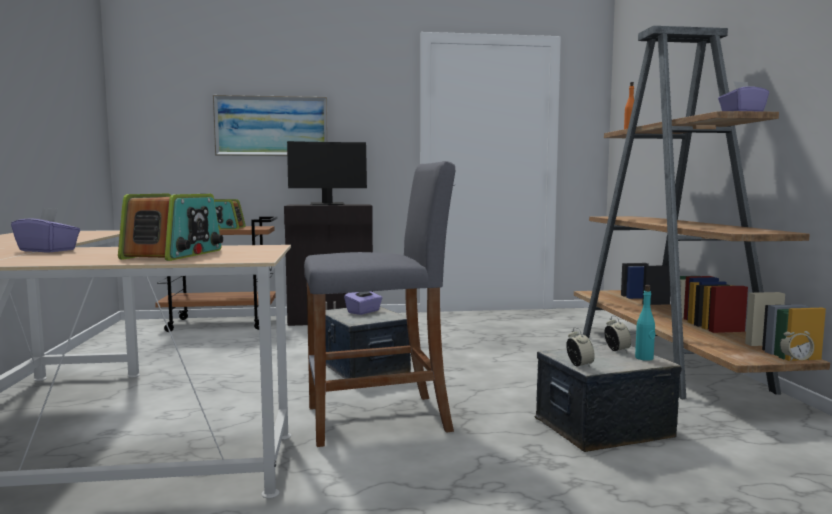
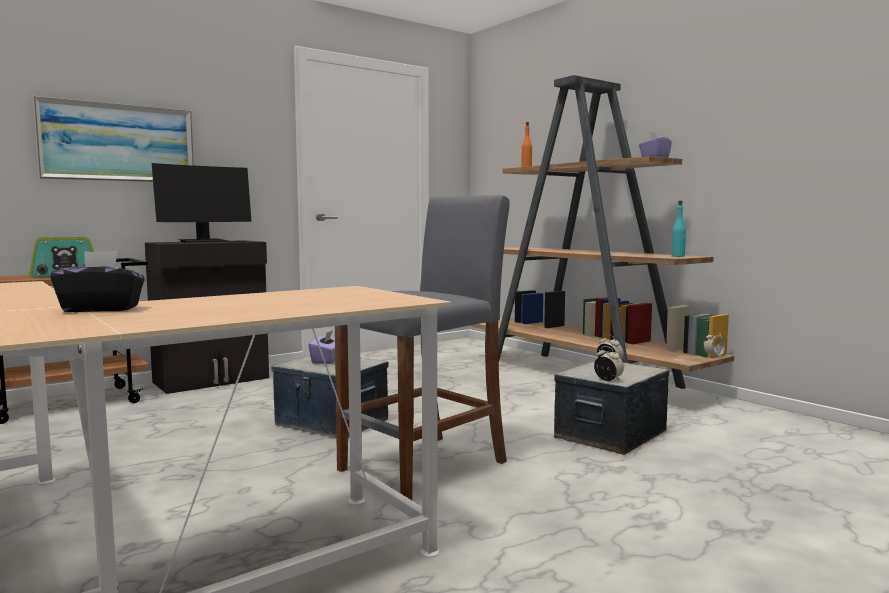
camera: 30 degrees left, 0 degrees up
(48, 250) = (101, 309): purple tissue box -> black tissue box
(174, 254) = (302, 302): radio -> none
(644, 358) = (638, 368): turquoise bottle -> turquoise bottle (678, 256)

